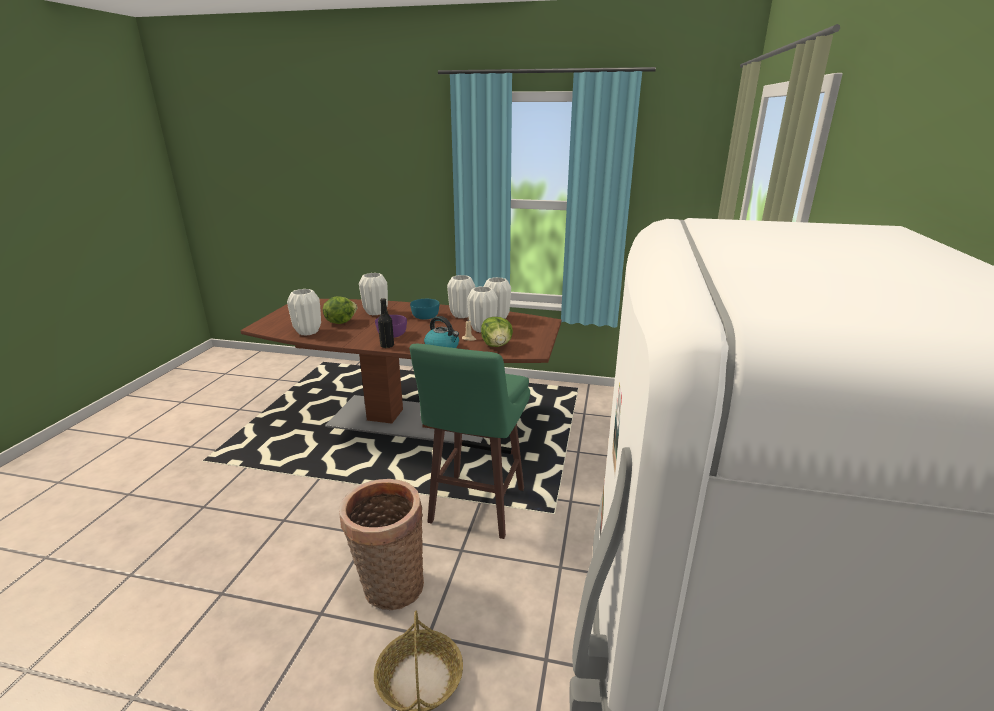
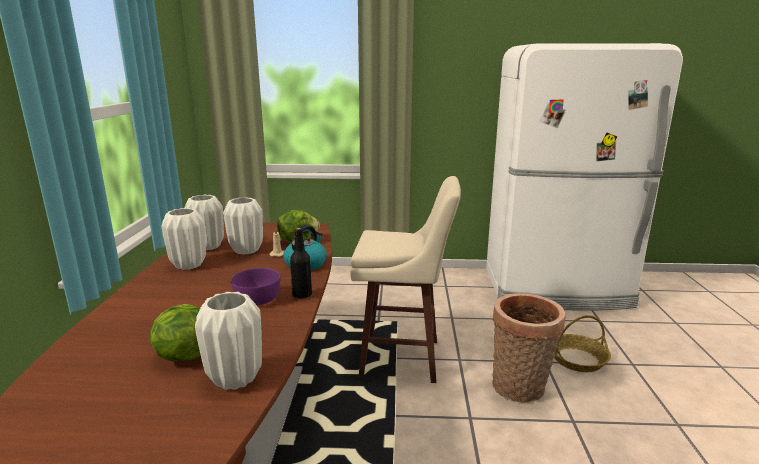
camera: 100 degrees left, 5 degrees down
(375, 312) = (141, 330): white vase -> none
(425, 316) = (184, 287): turquoise bowl -> none
(475, 507) = (403, 359): green stool -> beige stool

